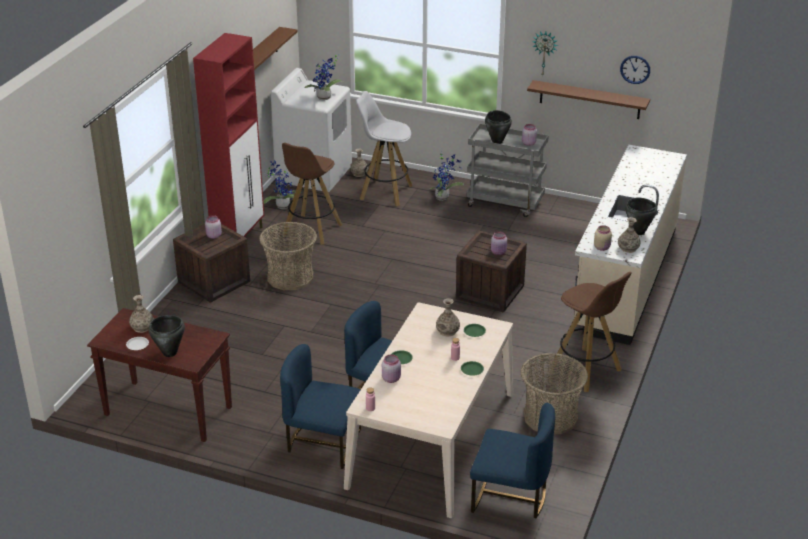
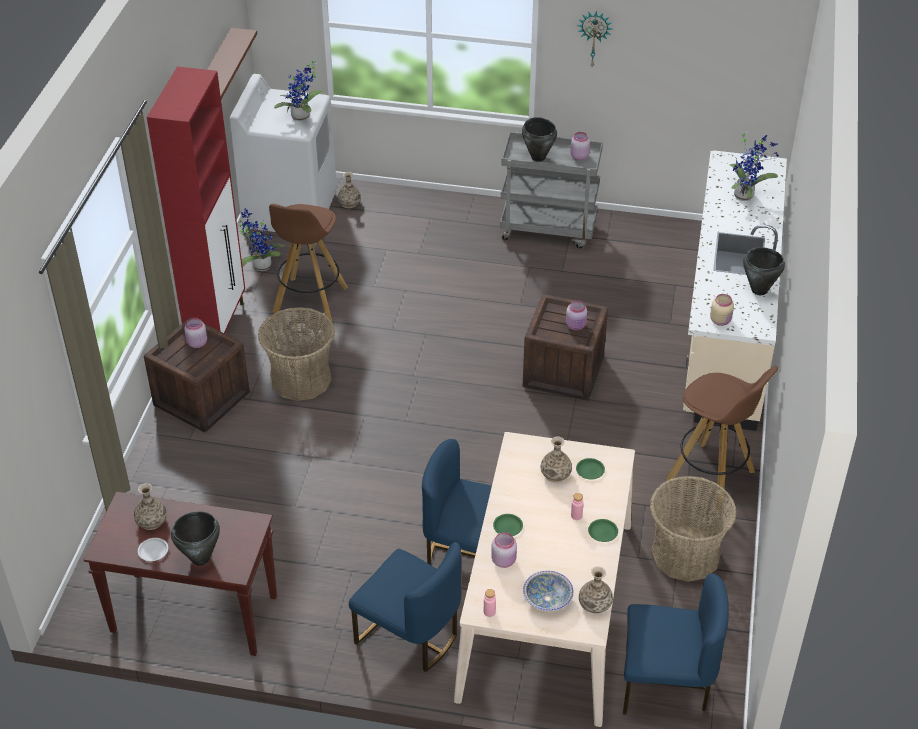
camera: 10 degrees left, 10 degrees up
(322, 443) = (409, 635): blue chair -> blue chair turned 150 degrees counterclockwise
(385, 192) = (390, 229): white stool -> none
(416, 405) = (547, 598): none -> bowl
(444, 197) = (468, 229): potted plant -> potted plant (746, 195)
(589, 99) = (654, 93): brown shelf -> none
(628, 248) = (753, 318): vase -> vase (595, 604)
(635, 69) = (716, 54): wall clock -> none

